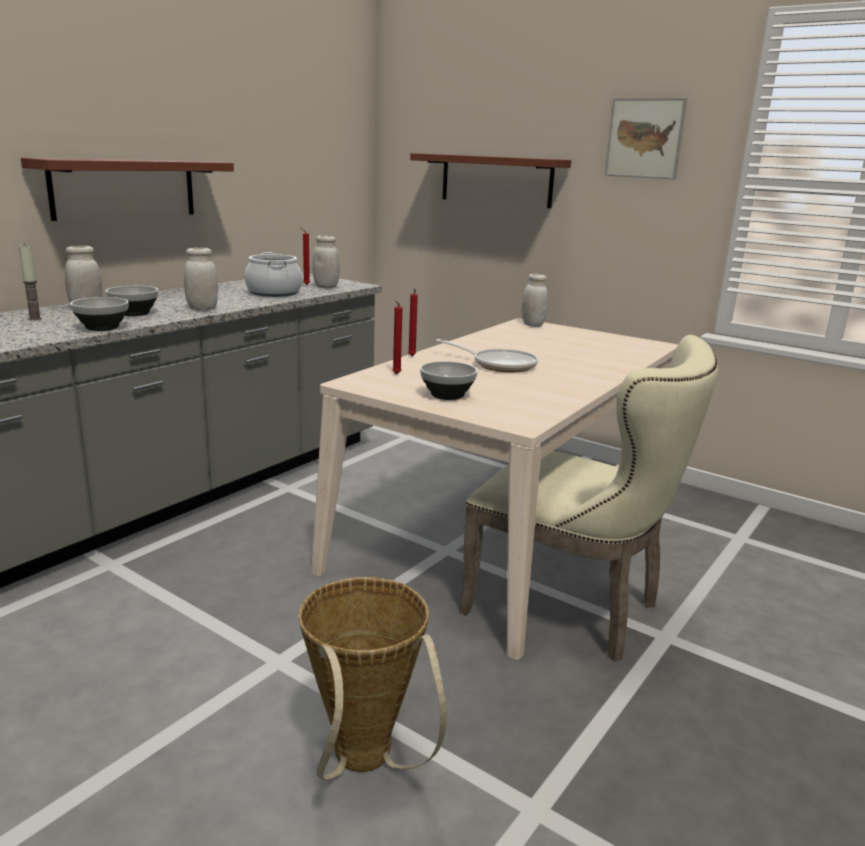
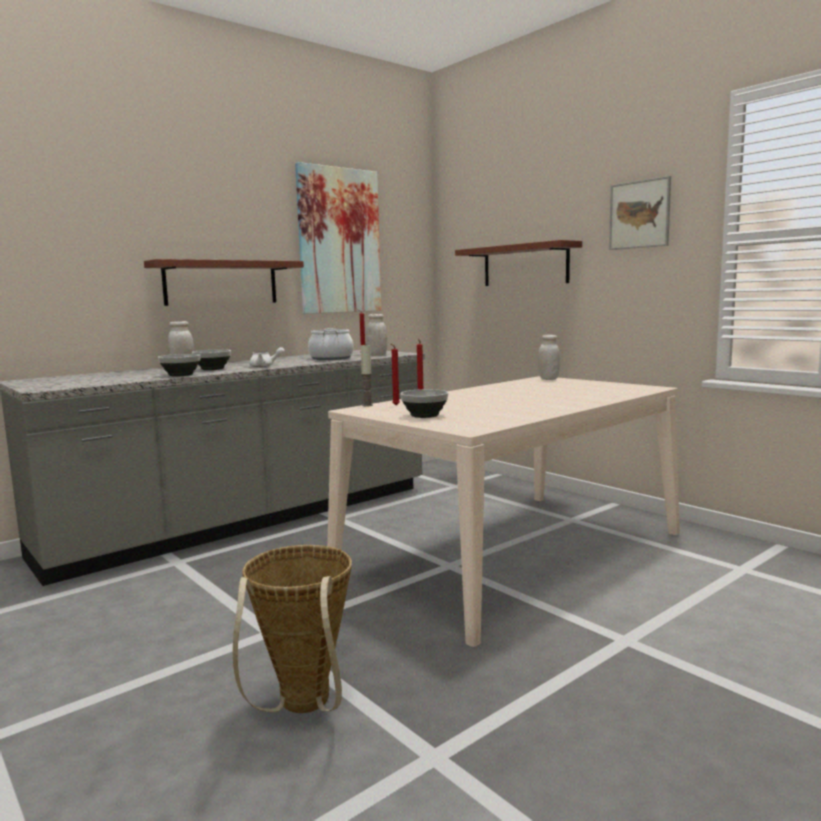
camera: 15 degrees right, 10 degrees down
(35, 319) = (140, 372): candle -> candle (367, 405)
(202, 309) = (265, 366): white jar -> white teapot
(268, 132) = (339, 241): none -> picture
(499, 364) = (490, 400): frying pan -> none
(575, 608) = (546, 613): beige chair -> none

